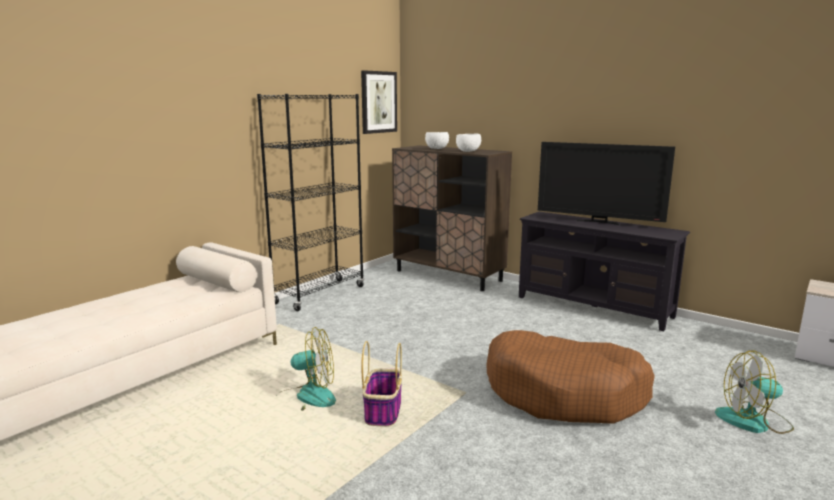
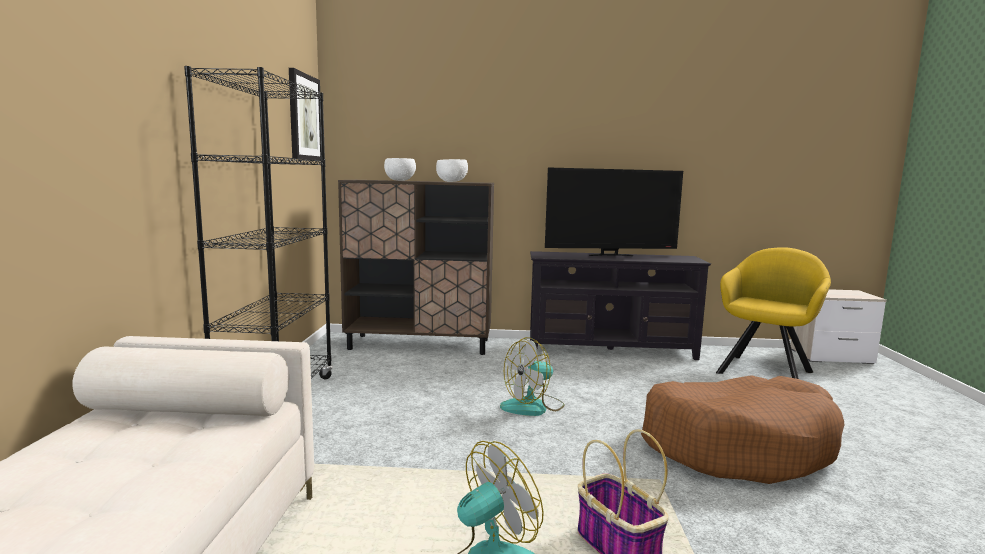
camera: 35 degrees left, 5 degrees down
(719, 354) = (766, 371): none -> yellow armchair
(754, 421) = (888, 423): fan -> fan (533, 406)

